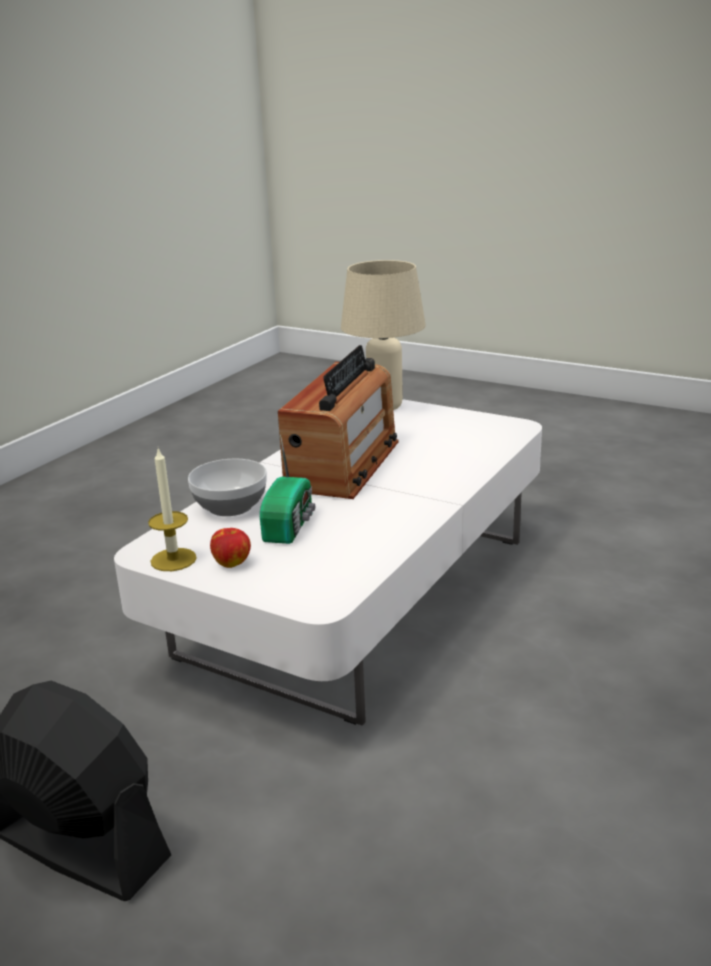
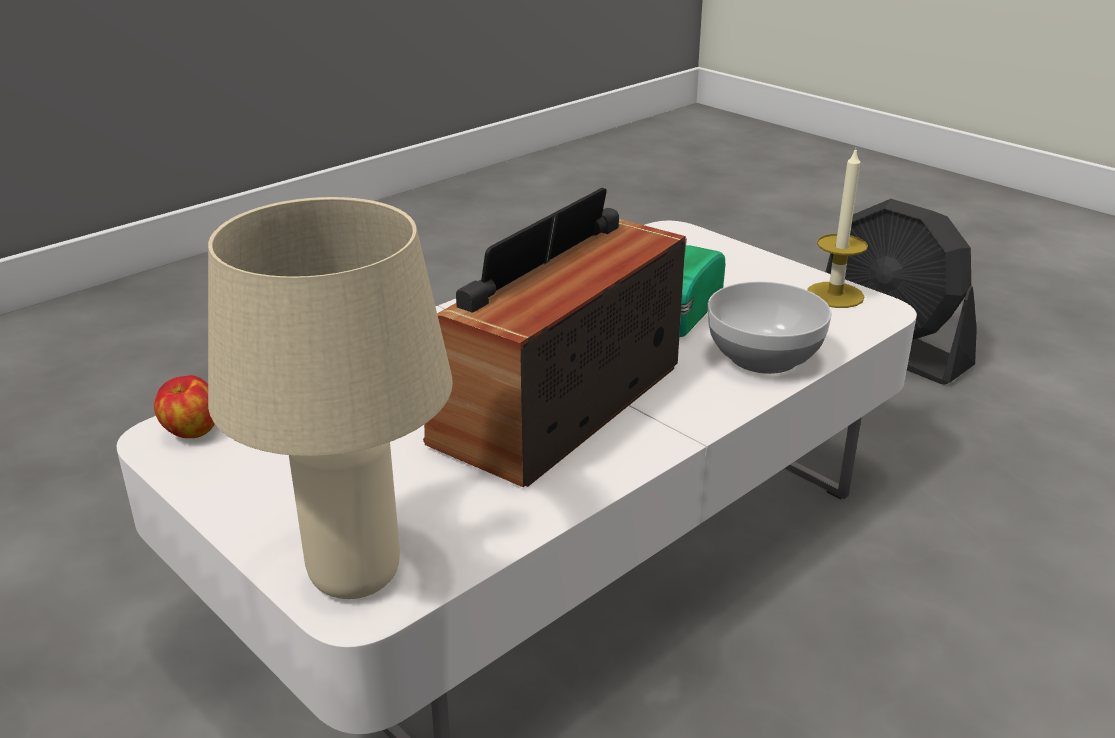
camera: 165 degrees left, 5 degrees up
(232, 563) = (760, 280): apple -> apple (191, 432)

